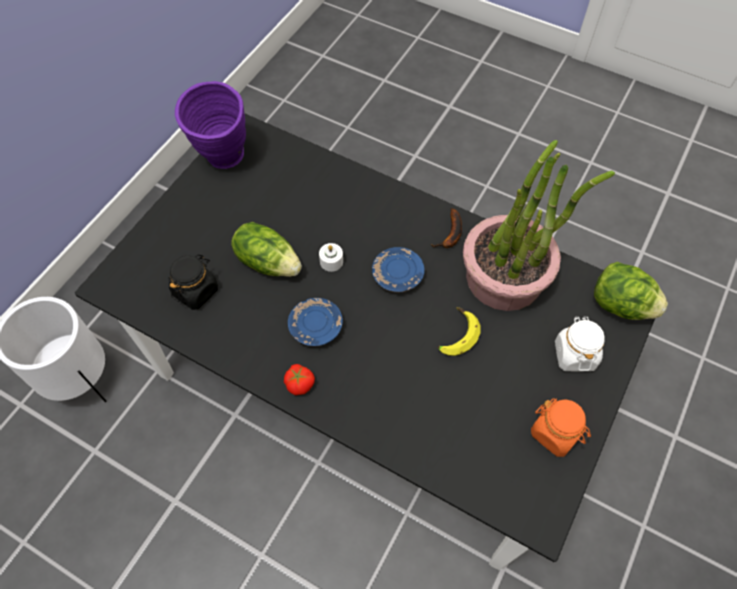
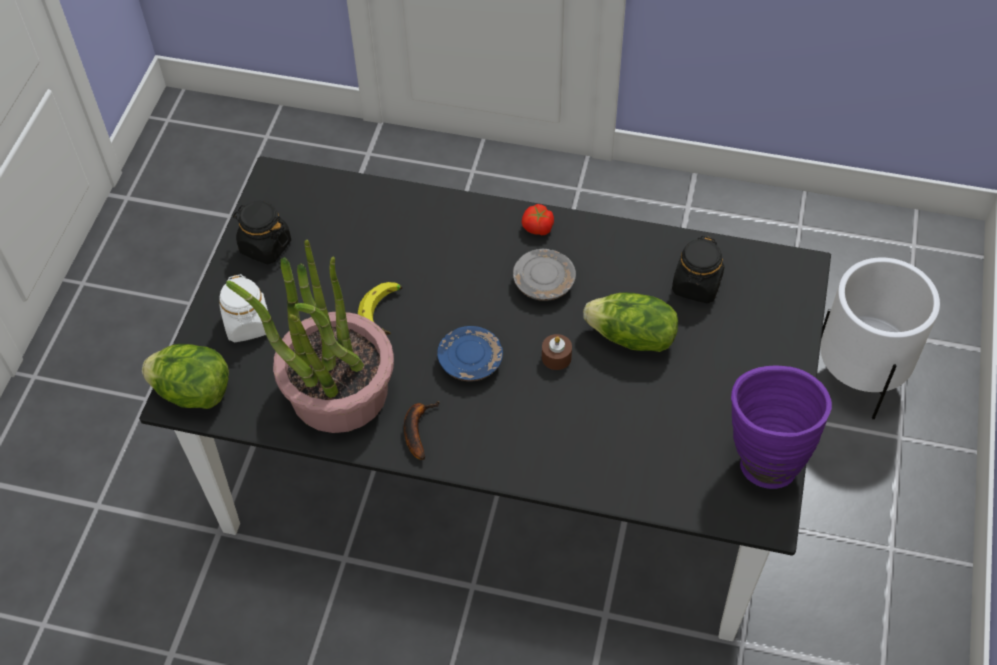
camera: 165 degrees right, 5 degrees down
(315, 327) = (544, 282): blue plate -> grey plate
(331, 261) = (556, 357): white candle -> brown candle
(555, 433) = (265, 246): orange jar -> black jar

